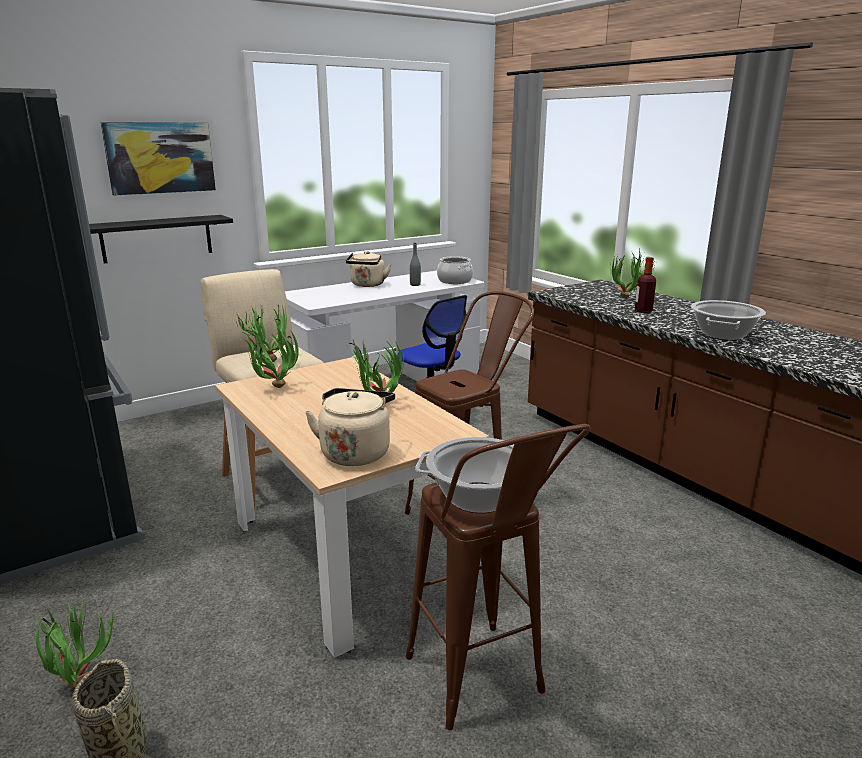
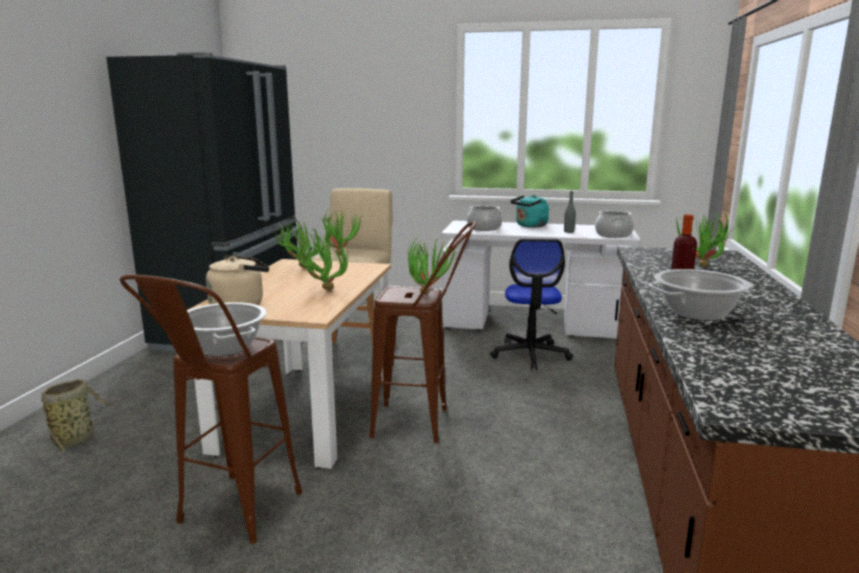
camera: 45 degrees right, 5 degrees down
(80, 678) = (118, 402): potted plant -> potted plant (428, 293)
(157, 238) = (377, 167): black shelf -> none
(160, 158) = (386, 107): picture -> none
(335, 296) = (484, 228): none -> cooking pot
(367, 285) = (530, 226): beige kettle -> turquoise kettle

